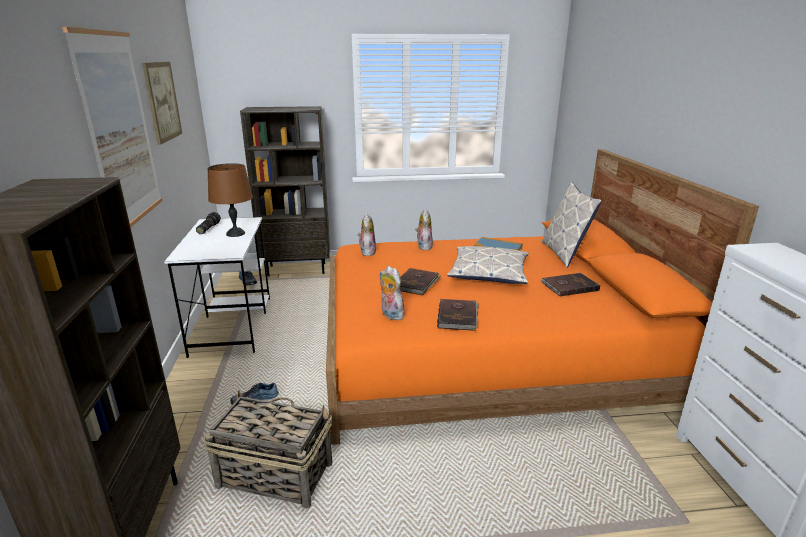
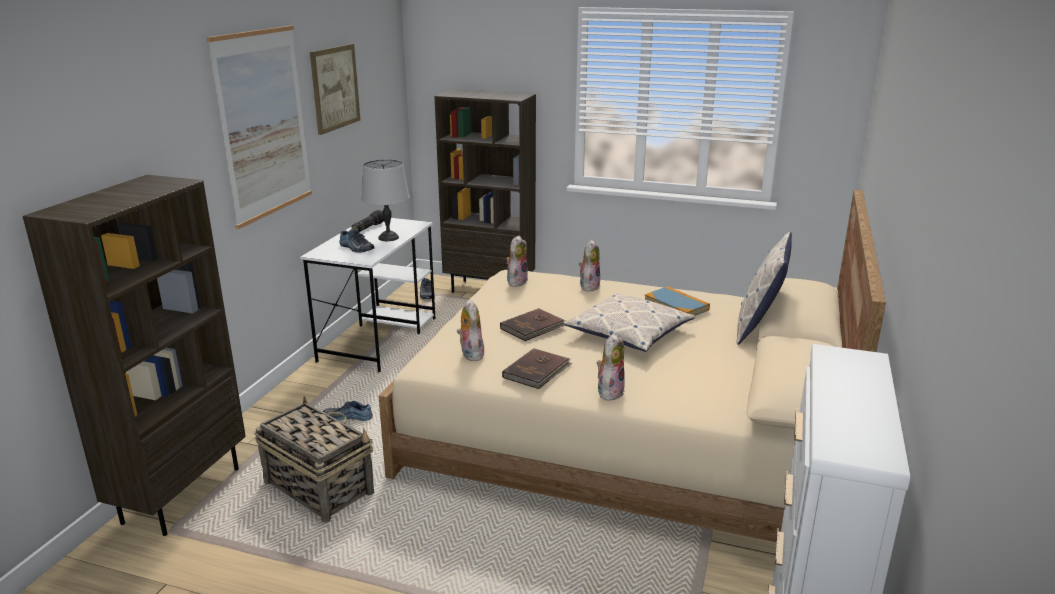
camera: 25 degrees right, 0 degrees up
(213, 246) = (355, 248): none -> shoe
(235, 233) = (388, 237): brown table lamp -> grey table lamp
(486, 353) = (626, 434): orange bed -> beige bed
(526, 320) = (609, 391): none -> plush toy
(569, 286) = (710, 367): brown book -> none

